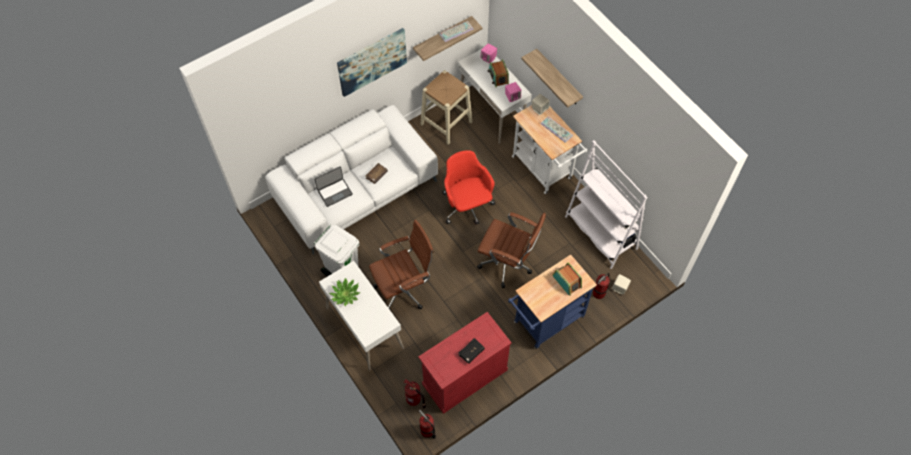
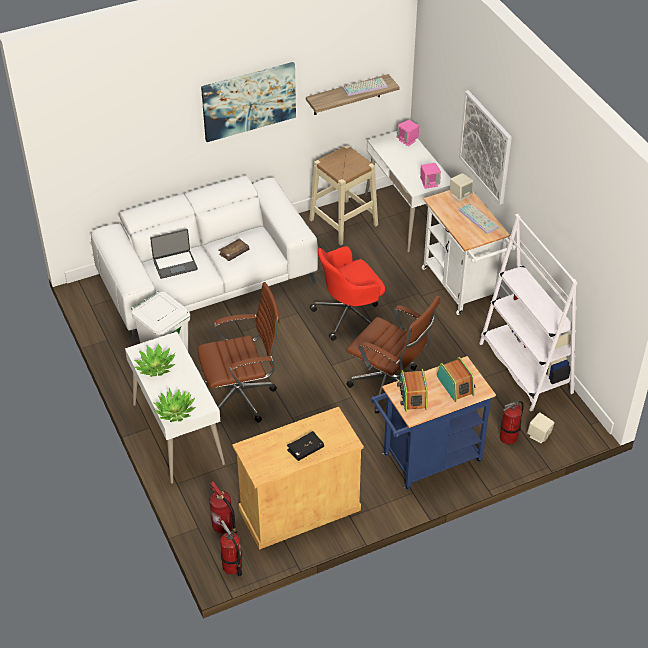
camera: 10 degrees right, 15 degrees down
(369, 331) = (175, 411): none -> potted plant
(464, 377) = (299, 510): red cabinet -> beige cabinet
(467, 206) = (349, 315): red office chair -> red office chair turned 105 degrees counterclockwise
(498, 77) = (415, 161): radio -> radio (412, 396)
(558, 78) = (486, 147): shelf -> picture

